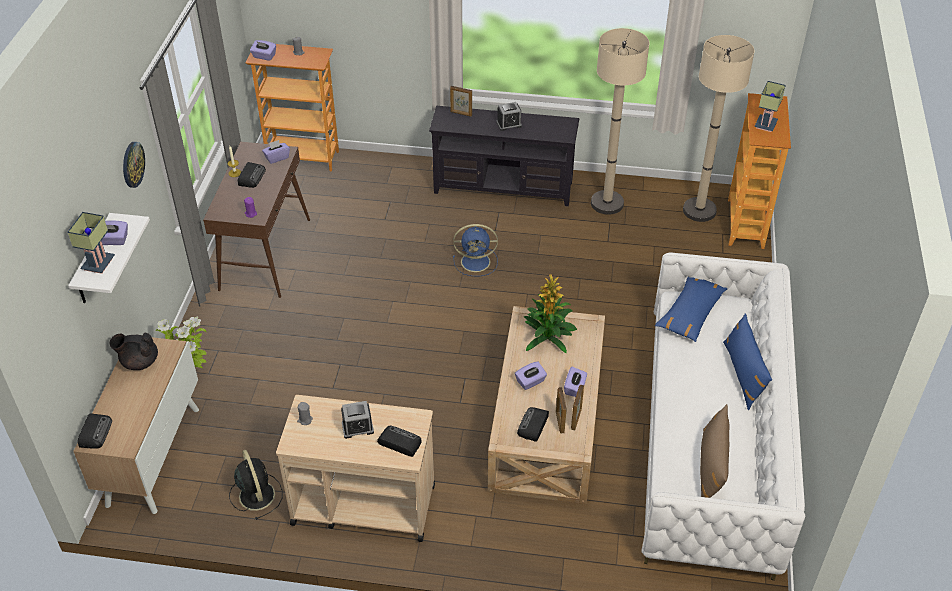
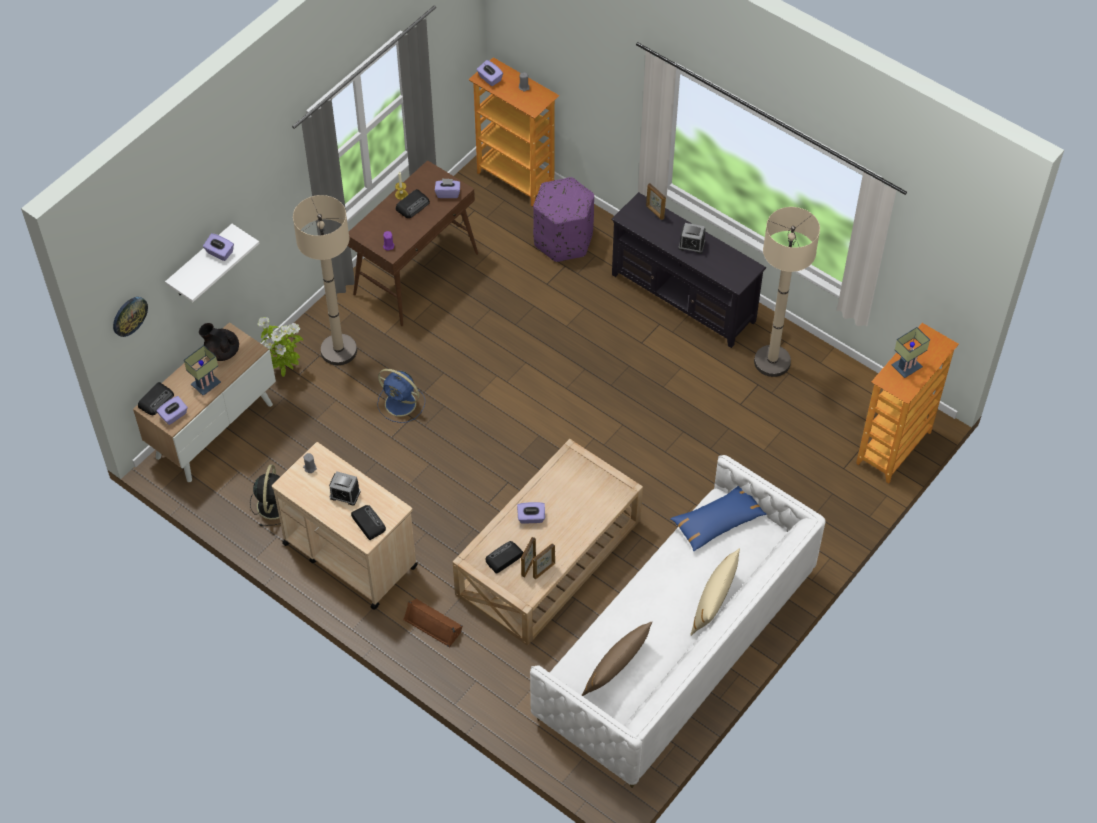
camera: 30 degrees right, 10 degrees up
(99, 265) = (196, 272): table lamp -> table lamp (206, 386)
(132, 164) = (274, 182): wall clock -> wall clock (129, 316)
(375, 184) = (563, 240): none -> purple ottoman
(477, 262) = (600, 369): blue fan -> blue fan (401, 404)
(487, 527) = (433, 624): none -> brown speaker
(548, 336) = (577, 483): potted plant -> none
(575, 388) = (564, 542): purple tissue box -> purple tissue box (174, 416)
(699, 210) = (859, 411): beige floor lamp -> beige floor lamp (339, 350)
(743, 374) = (714, 601): blue pillow -> beige pillow

